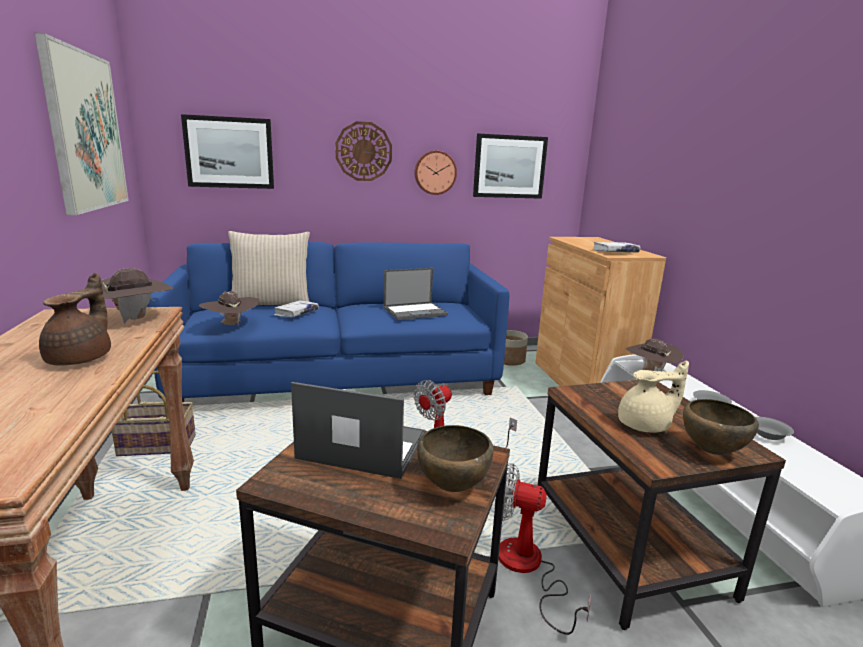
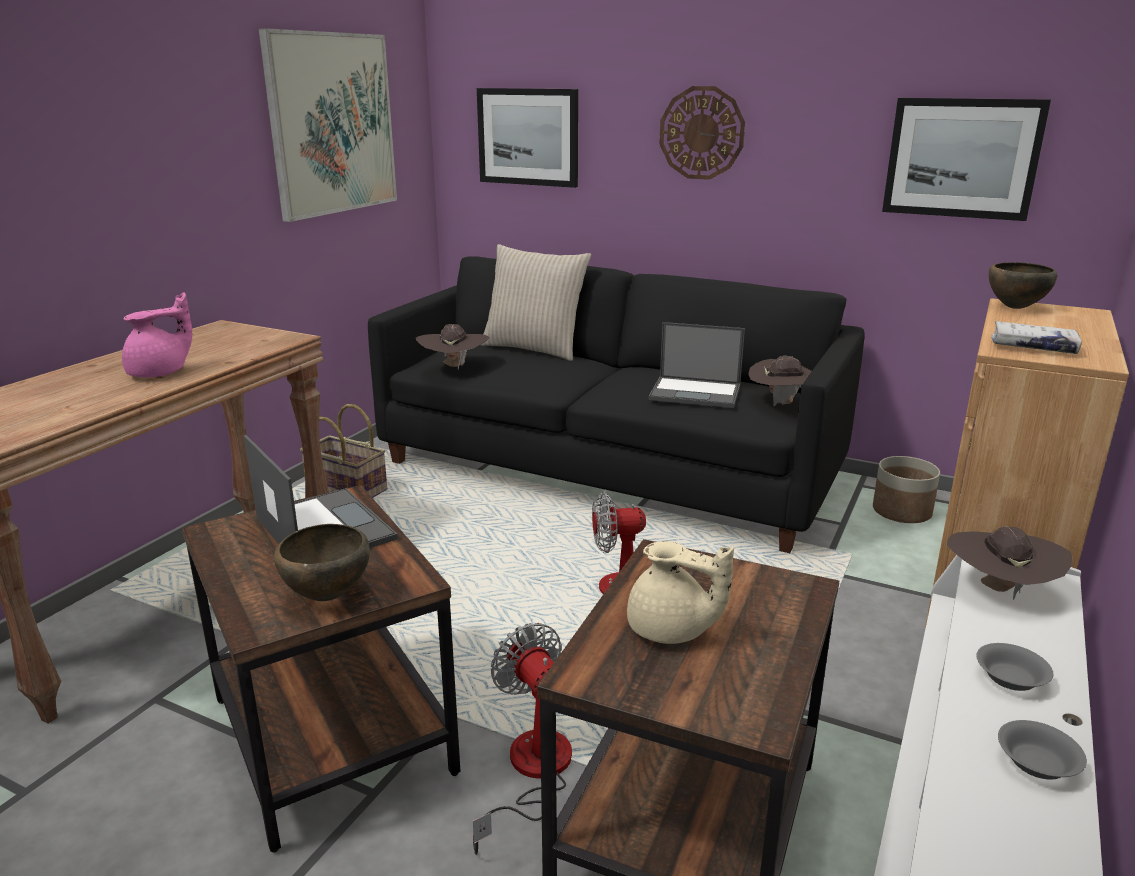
camera: 40 degrees right, 5 degrees up
(82, 358) = (160, 373): brown teapot -> pink teapot
(135, 319) = (259, 343): brown hat -> brown hat (782, 403)
(296, 313) = (537, 366): white book -> none
(339, 378) = (608, 469): blue sofa -> black sofa
(435, 172) = (815, 167): wall clock -> none
(711, 451) = (691, 696): brown bowl -> brown bowl (1014, 308)

